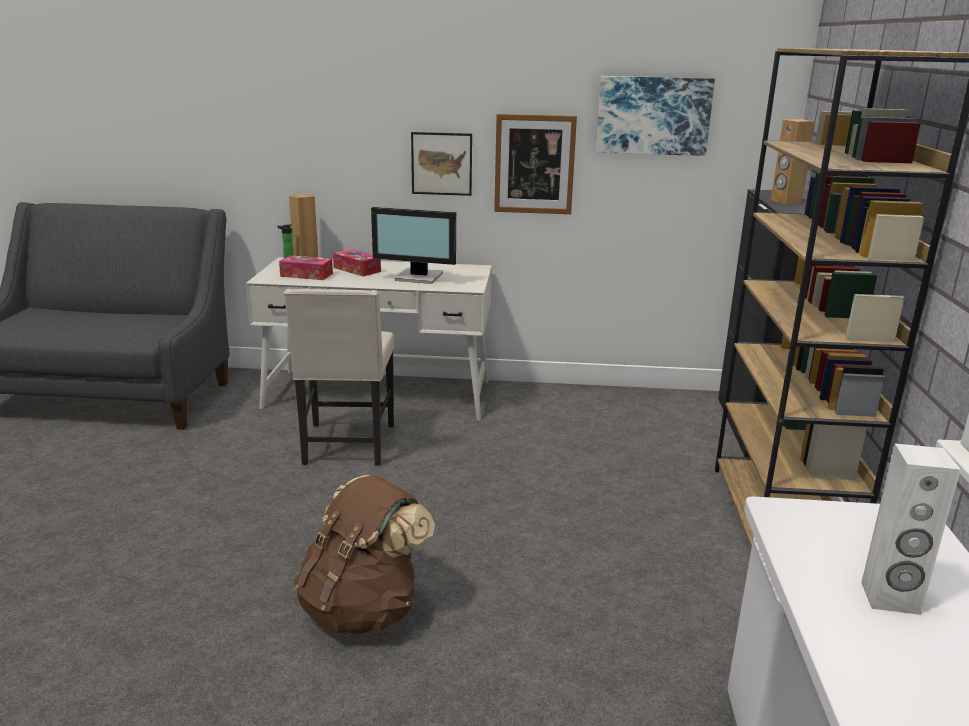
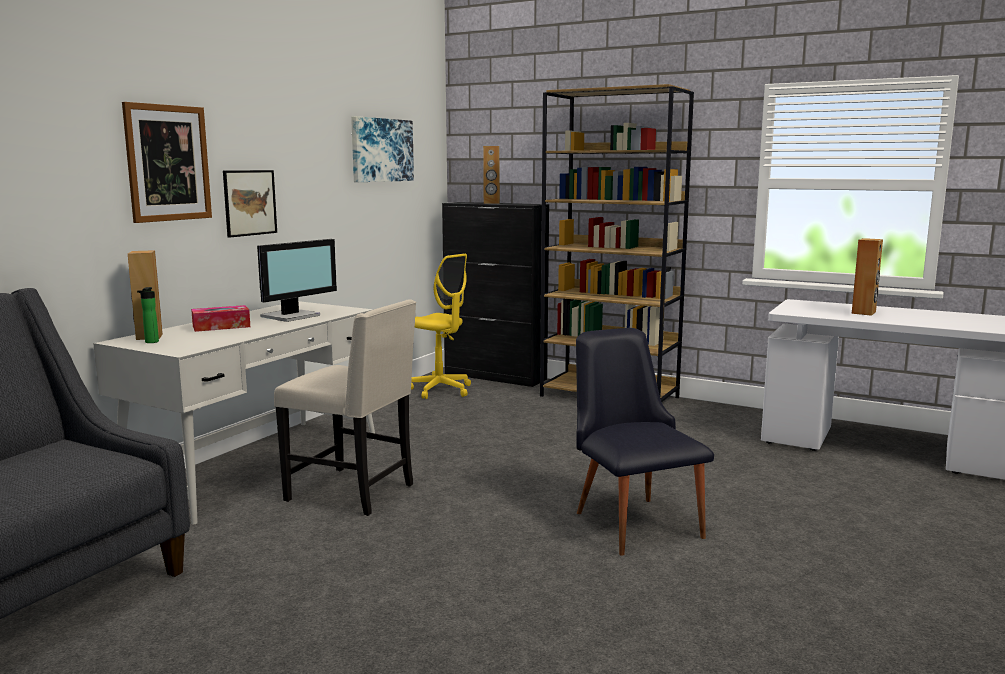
camera: 65 degrees left, 10 degrees down
(306, 275) = (201, 339): tissue box -> none
(363, 608) = (632, 519): brown backpack -> black chair
(534, 164) = (317, 197): picture -> picture (168, 163)
(657, 411) = (440, 390): none -> yellow office chair
(890, 598) = (864, 313): white speaker -> brown speaker

